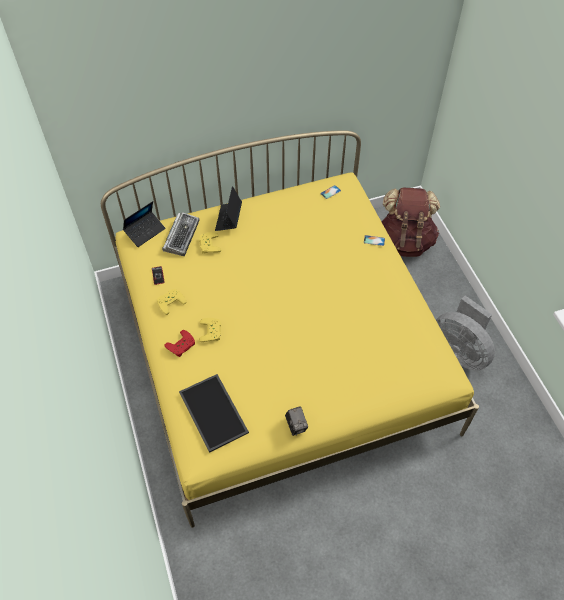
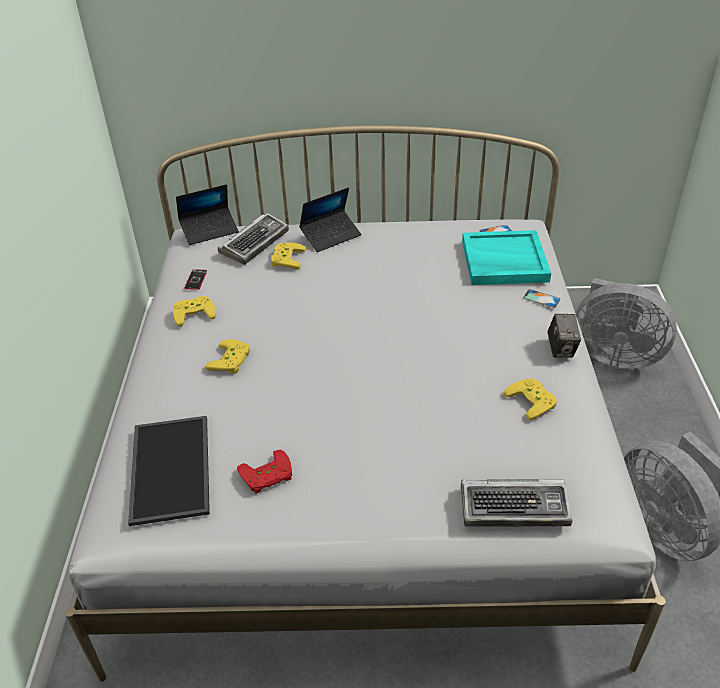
camera: 20 degrees right, 15 degrees down
(182, 346) = (177, 369): red game controller -> red game controller (267, 476)
(228, 219) = (331, 236): laptop -> laptop turned 150 degrees counterclockwise
(282, 351) = (364, 457): yellow bed -> white bed
(296, 425) = (294, 525): camera -> camera (561, 349)
(343, 216) = (503, 261): none -> turquoise tray
(392, 315) = (533, 400): none -> yellow game controller
(403, 383) = (515, 507): none -> keyboard
(405, 241) = (614, 354): brown backpack -> grey fan

